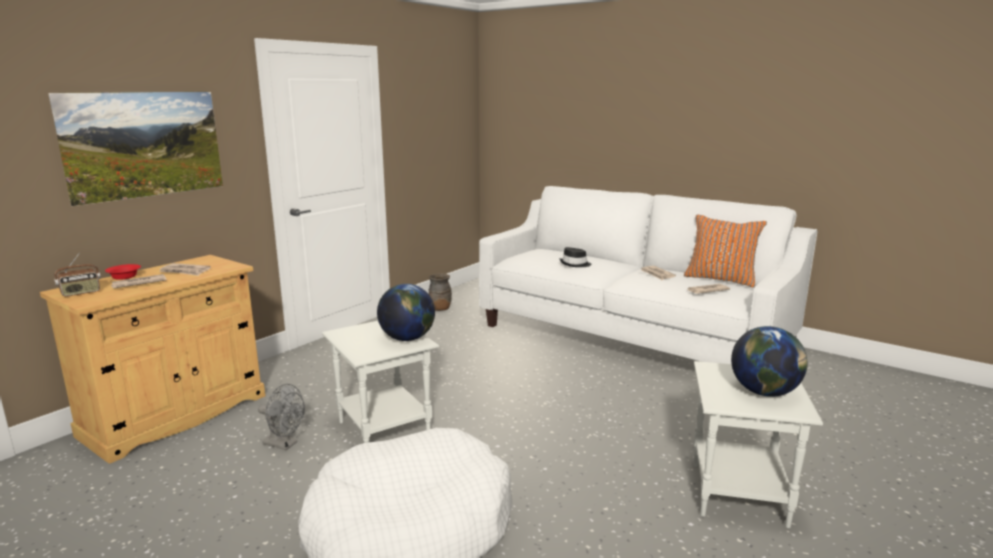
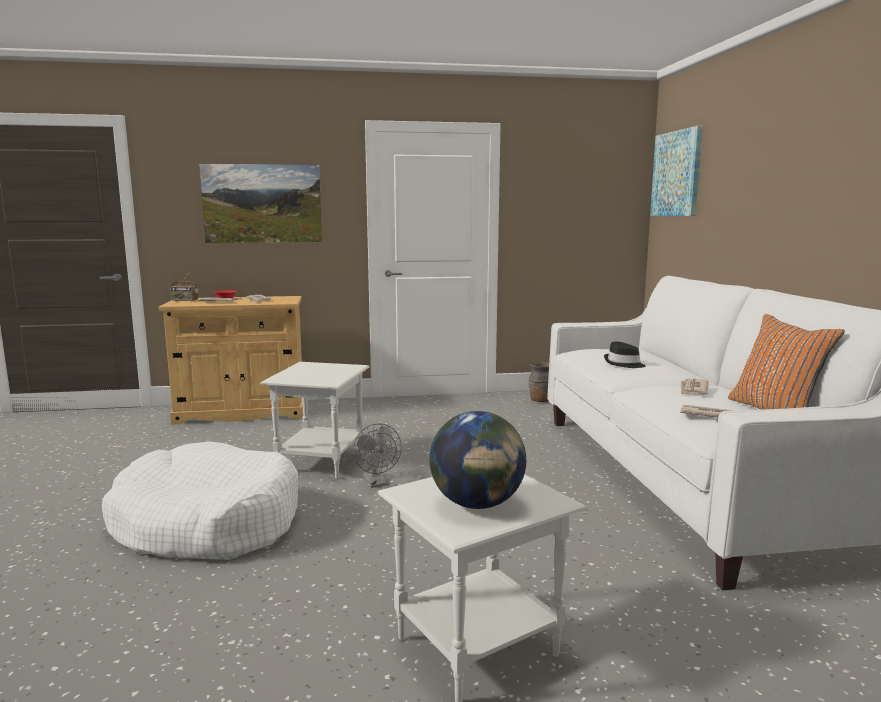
camera: 45 degrees right, 5 degrees down
(284, 444) = (254, 448): grey fan -> grey fan (377, 483)
(407, 338) = (330, 377): globe -> none
(515, 97) = (677, 174): none -> picture

